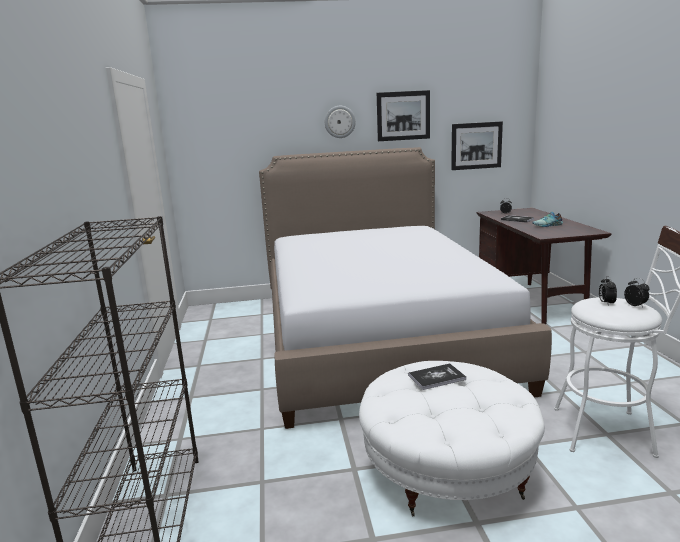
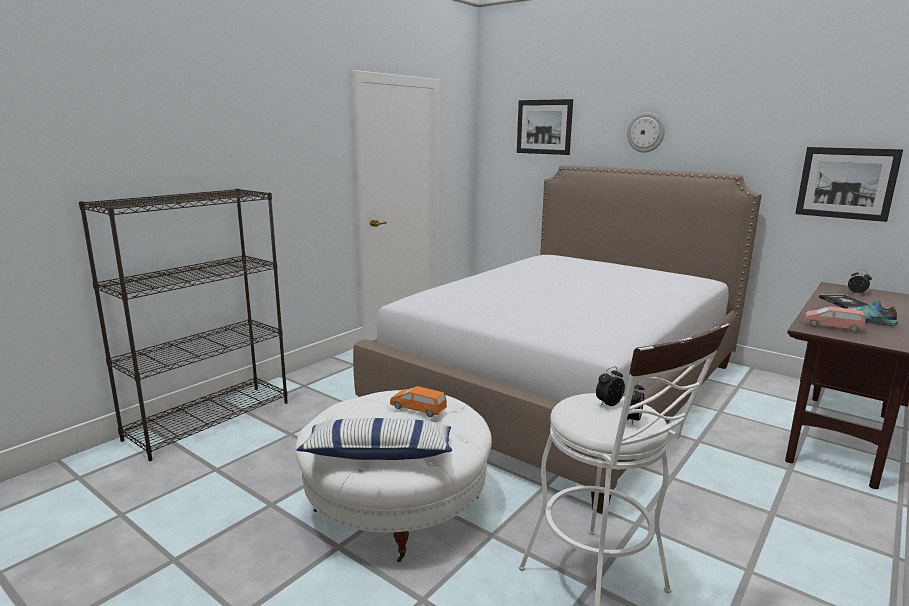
camera: 45 degrees right, 0 degrees up
(403, 116) = (731, 130): picture -> picture (544, 127)
(436, 377) = (418, 409): book -> orange toy car
(491, 417) = (379, 453): none -> pillow
(548, 232) = (832, 327): none -> pink toy car

